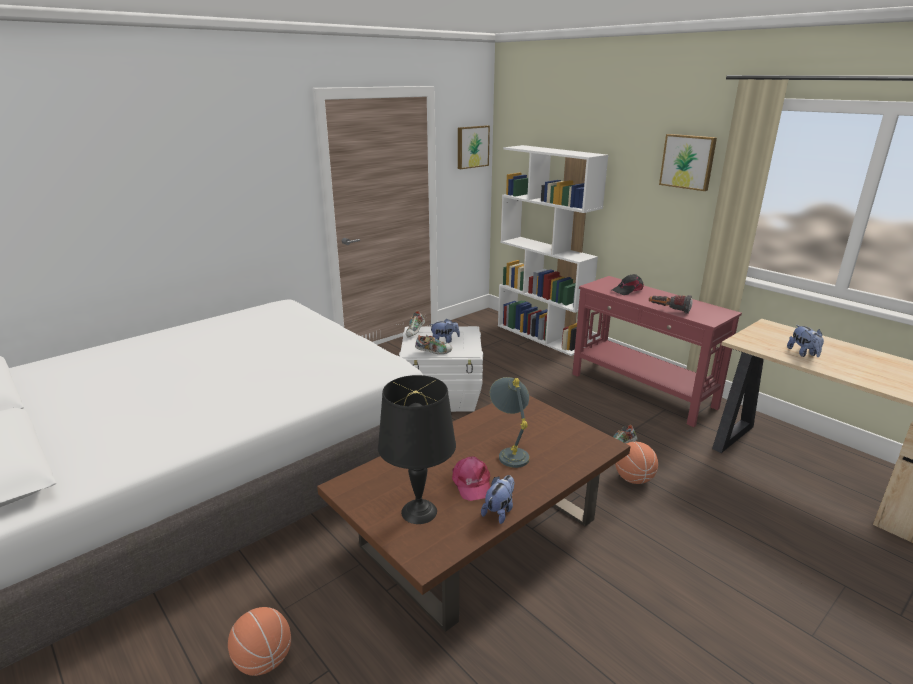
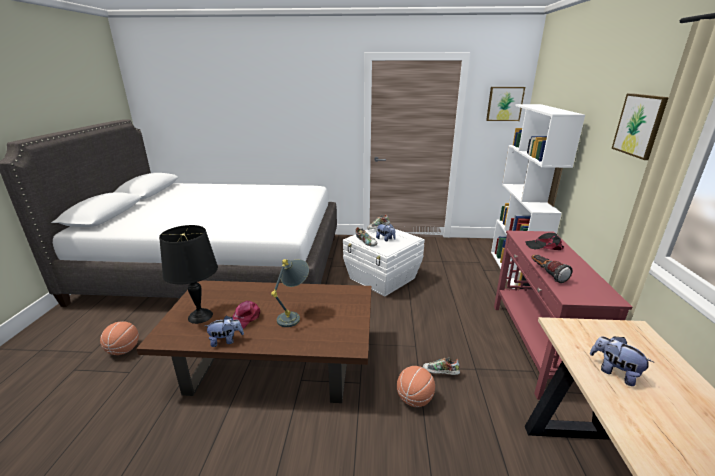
camera: 45 degrees right, 0 degrees up
(803, 353) = (614, 372): plush toy -> plush toy turned 105 degrees clockwise

